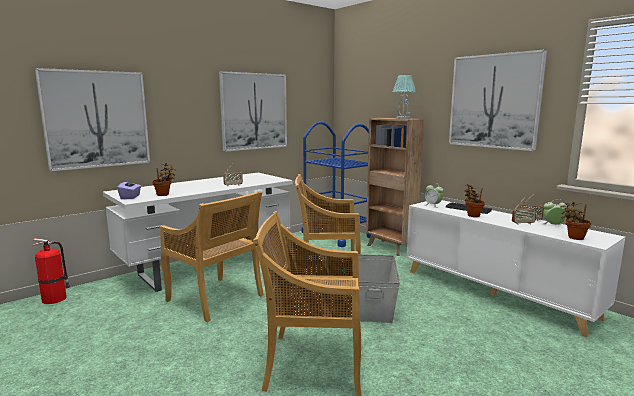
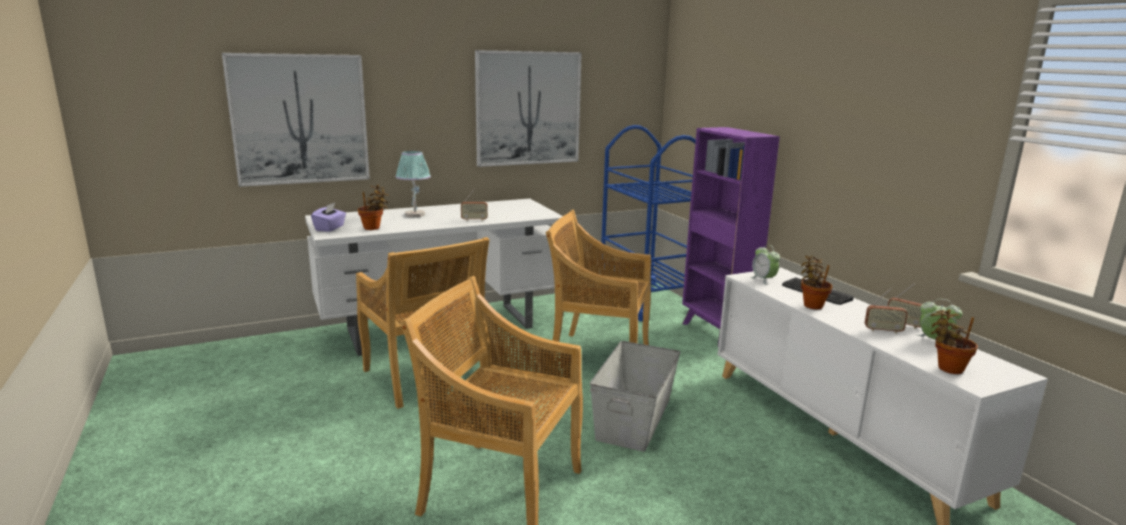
camera: 15 degrees right, 5 degrees up
(55, 299) = (241, 348): fire extinguisher -> none
(390, 248) = (716, 332): brown bookcase -> purple bookcase
(402, 118) = (743, 133): table lamp -> table lamp (414, 215)
(494, 101) = (883, 119): picture -> none

